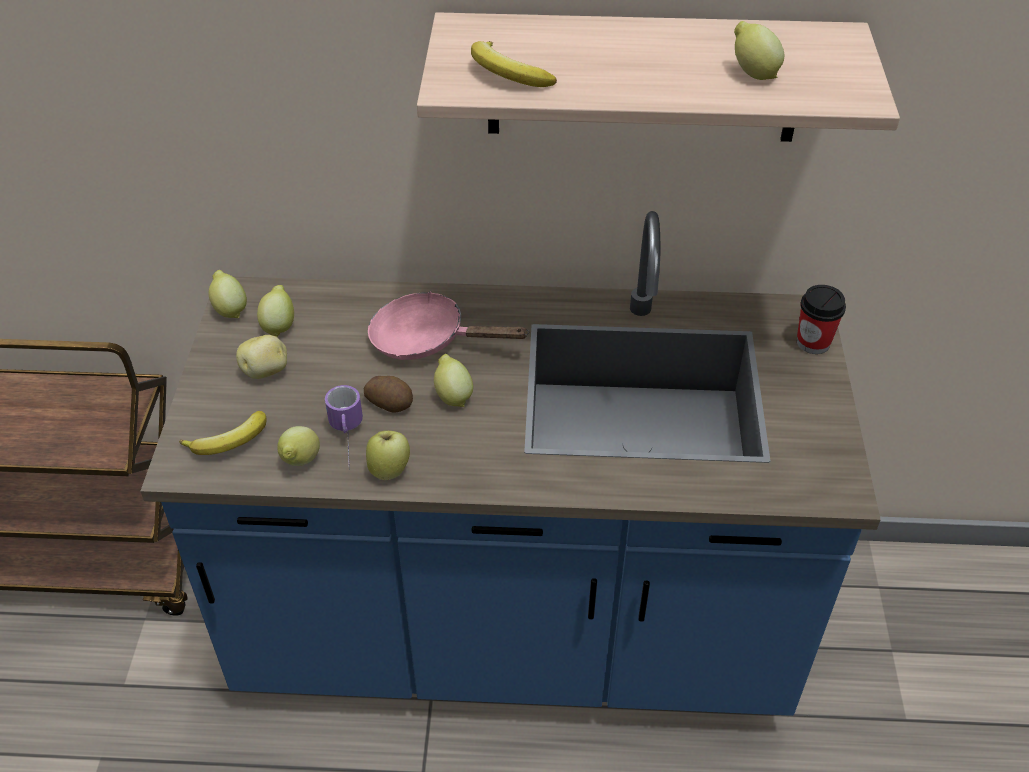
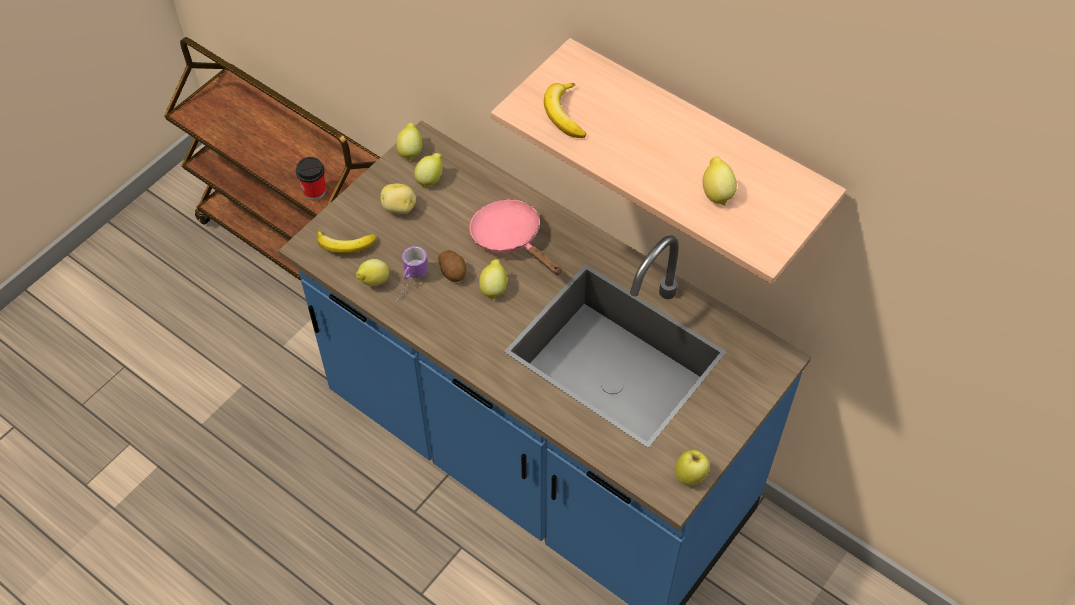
camera: 35 degrees right, 10 degrees up
(389, 470) = (418, 316): apple -> apple (690, 476)
(813, 342) = (761, 384): cup -> cup (314, 191)

